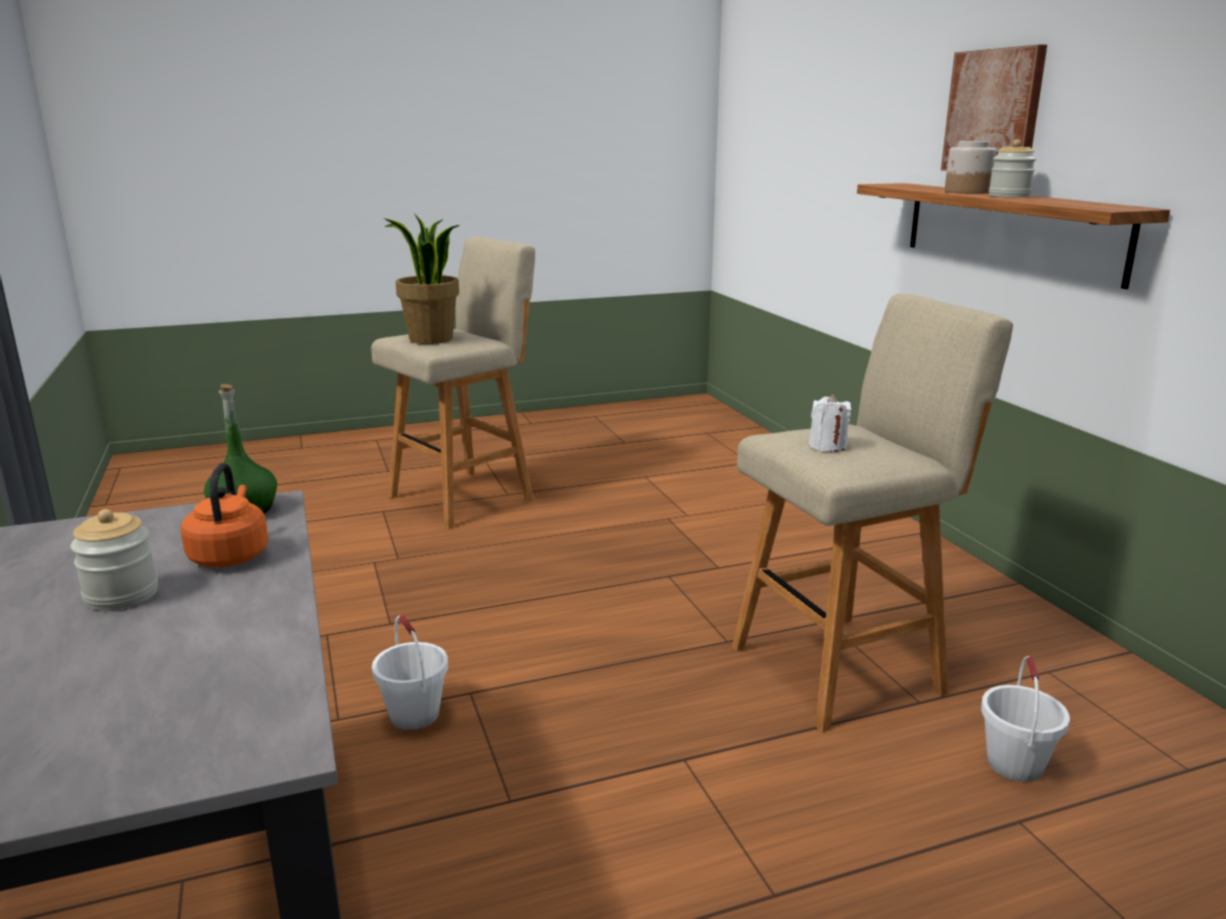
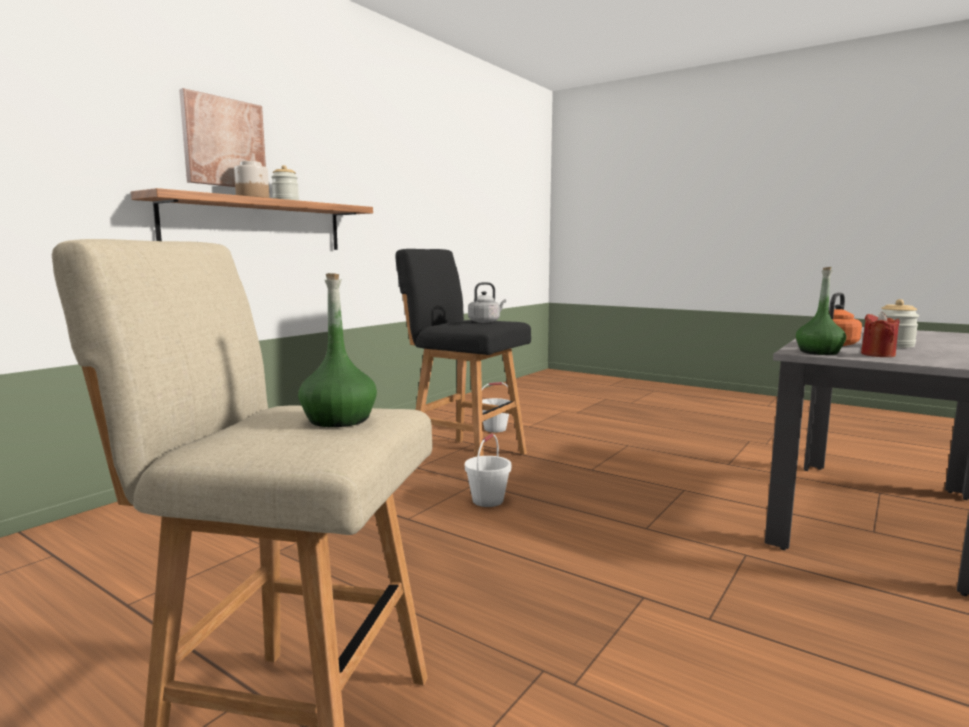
camera: 125 degrees left, 10 degrees down
(159, 530) = (877, 355): none -> red candle
(415, 714) = (692, 534): white bucket -> white bucket (487, 500)
(430, 339) = (339, 419): potted plant -> green bottle
(827, 446) = (485, 321): white candle -> grey kettle
(842, 668) = (465, 458): beige stool -> black stool

